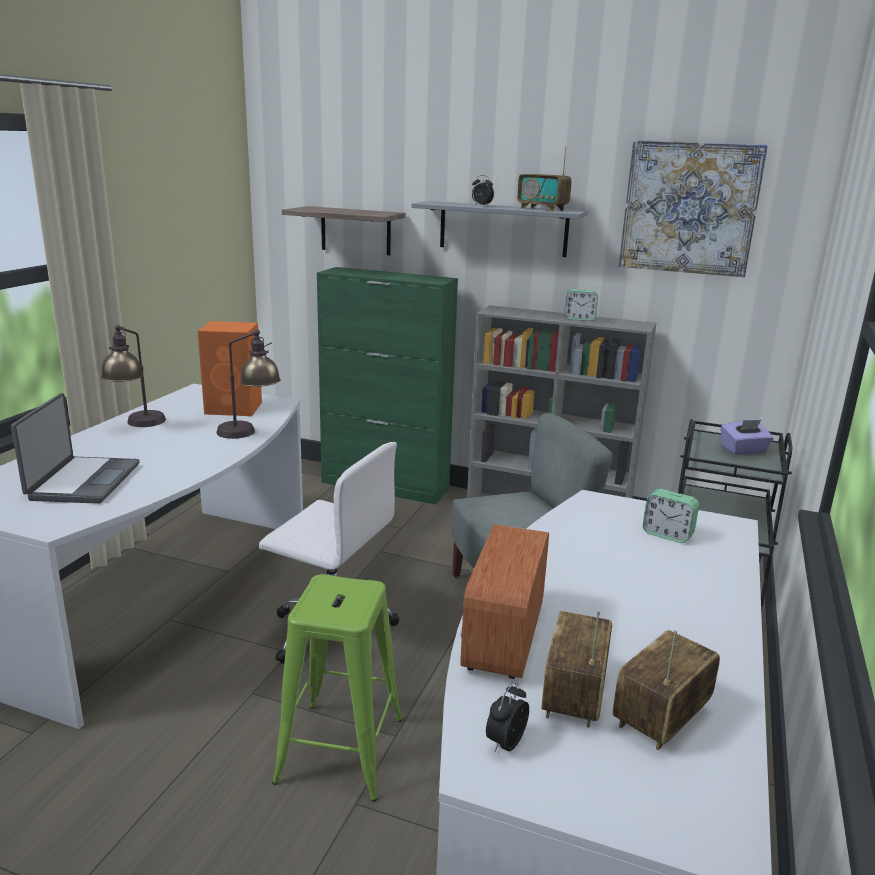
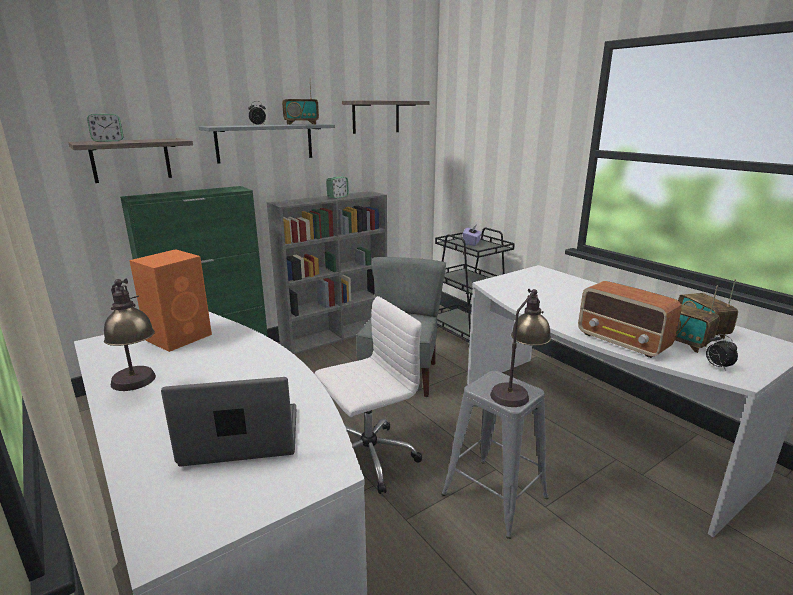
camera: 55 degrees left, 0 degrees up
(83, 481) = (241, 438): laptop -> laptop turned 45 degrees counterclockwise
(249, 433) = (248, 343): table lamp -> table lamp (517, 390)
(340, 750) = (495, 496): green stool -> grey stool
(667, 534) = (539, 282): alarm clock -> alarm clock (108, 141)
(689, 208) = (376, 117): picture -> shelf

